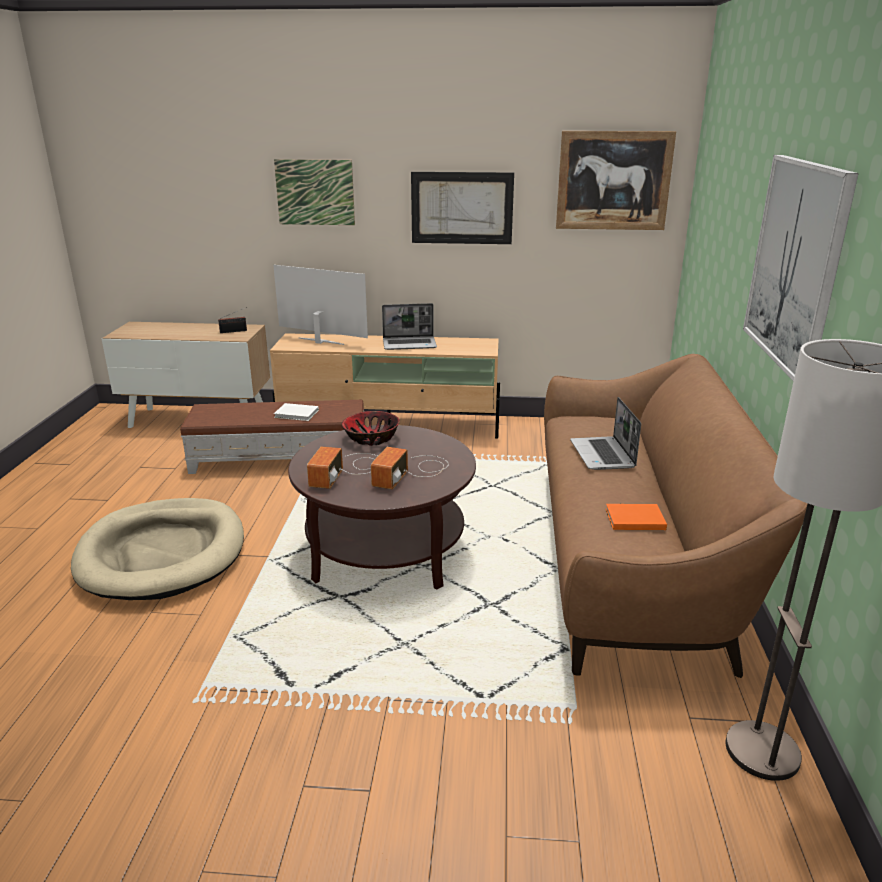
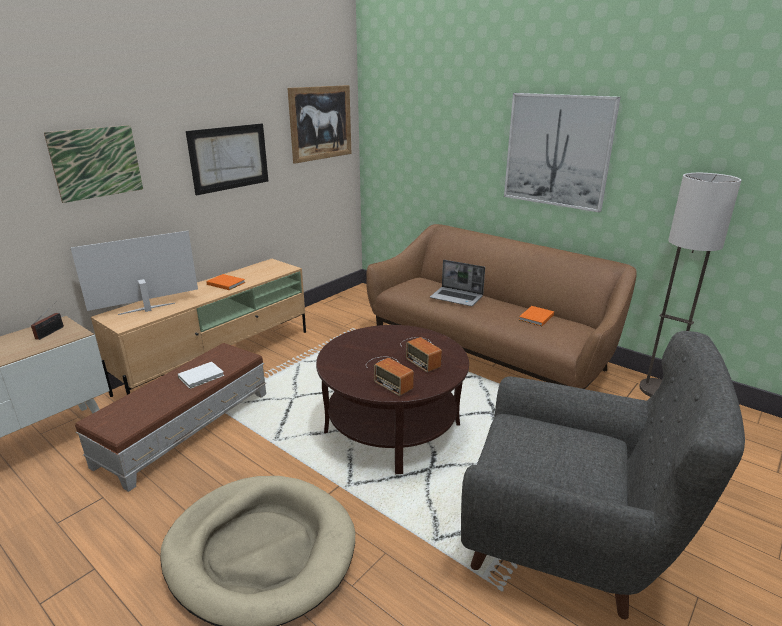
camera: 55 degrees left, 0 degrees up
(299, 733) = (569, 541): none -> grey armchair
(371, 438) = (349, 350): bowl -> none
(410, 344) = (225, 283): laptop -> orange book

